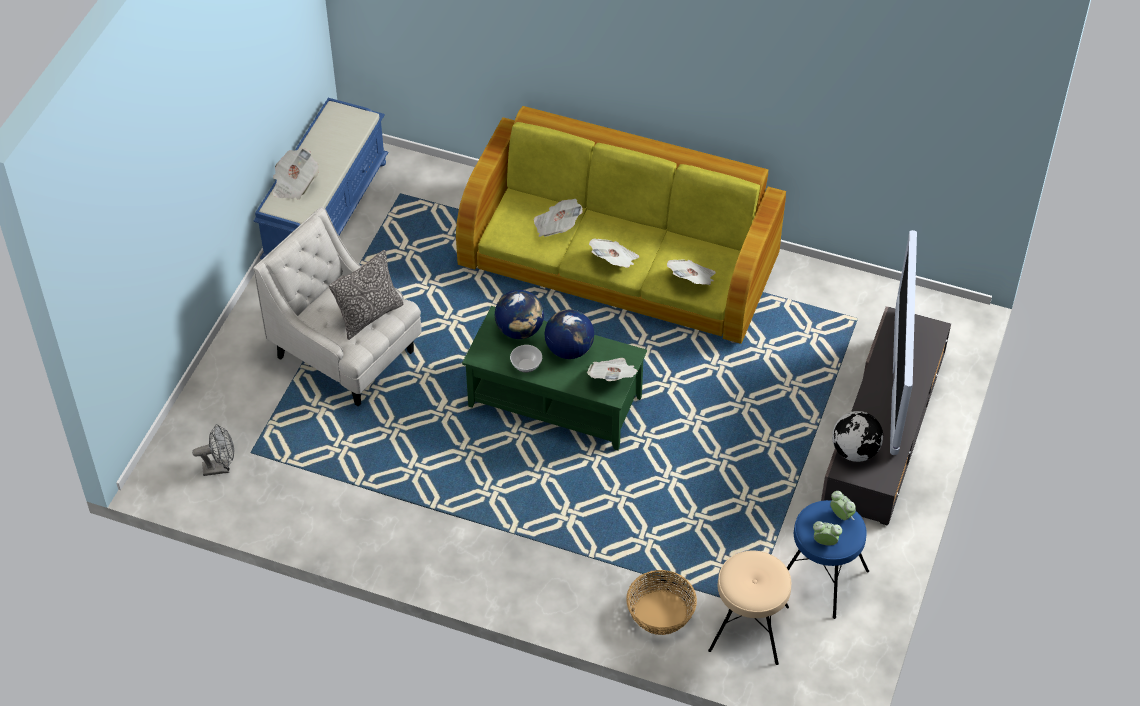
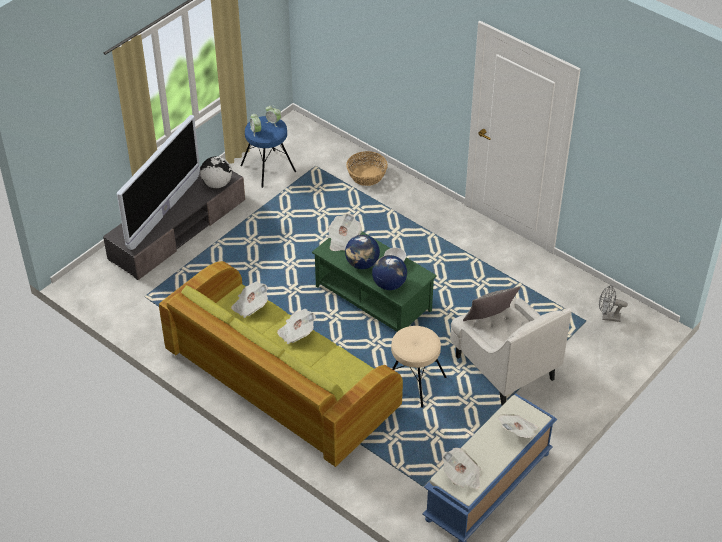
camera: 160 degrees left, 5 degrees down
(557, 226) = (323, 372): newspaper -> newspaper (462, 476)
(749, 628) = (323, 157): beige stool -> beige stool (414, 382)

